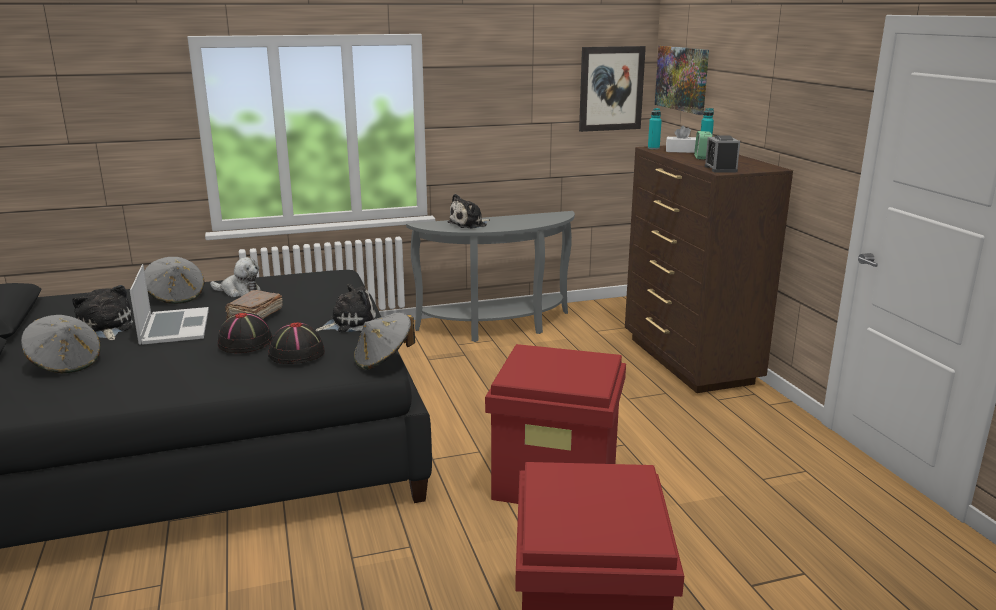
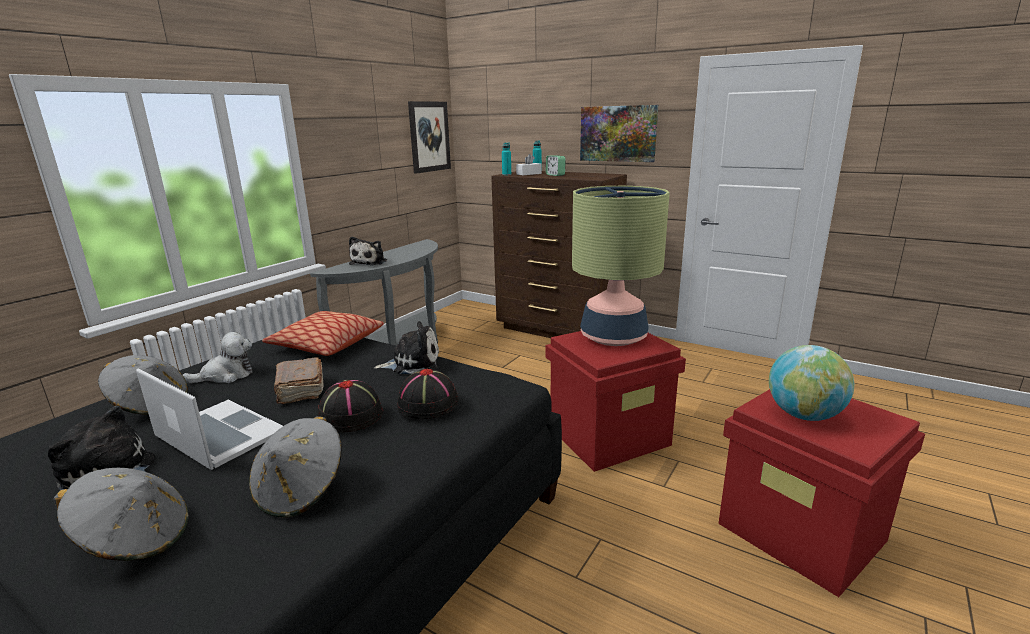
camera: 40 degrees left, 0 degrees up
(328, 290) = (326, 344): none -> pillow
(349, 323) = (412, 363): plush toy -> plush toy turned 60 degrees clockwise
(383, 360) = (511, 380): grey hat -> grey hat (301, 491)
(570, 364) = (613, 337): none -> table lamp
(572, 494) = (803, 415): none -> globe
(682, 78) = (488, 124): picture -> picture (618, 133)
(720, 169) = (591, 178): alarm clock -> none

